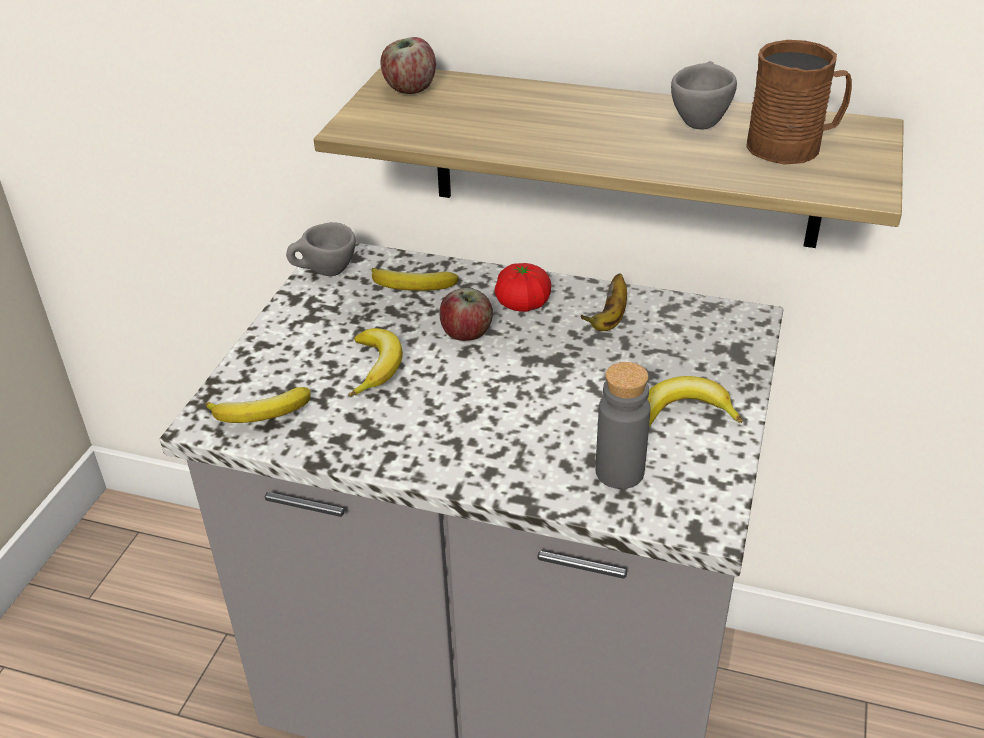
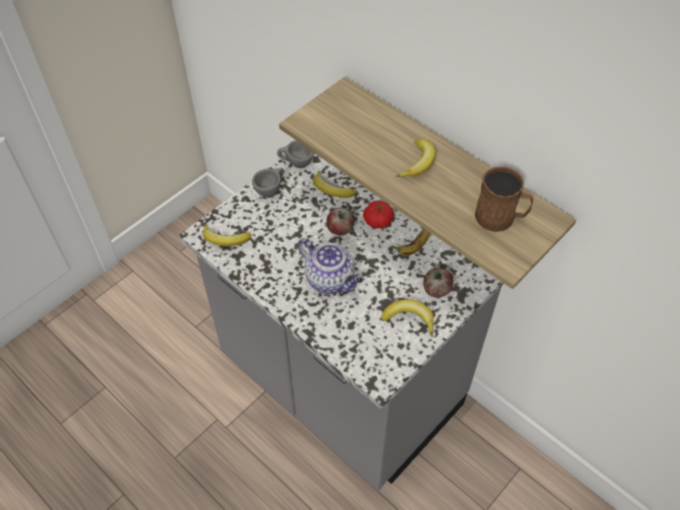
camera: 25 degrees right, 15 degrees up
(376, 367) = (288, 233): banana -> banana (418, 163)
(409, 89) = (344, 102): apple -> apple (436, 290)
(503, 407) = (331, 279): none -> teapot
(619, 472) = (359, 337): grey bottle -> none
(699, 121) = (468, 180): grey cup -> grey cup (270, 191)

